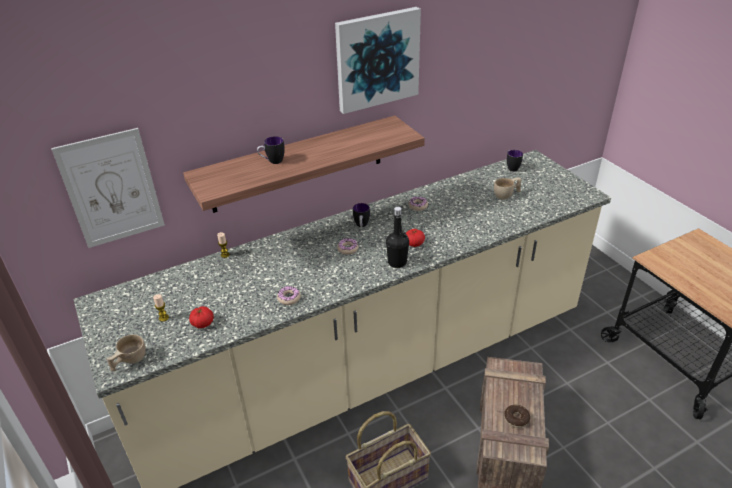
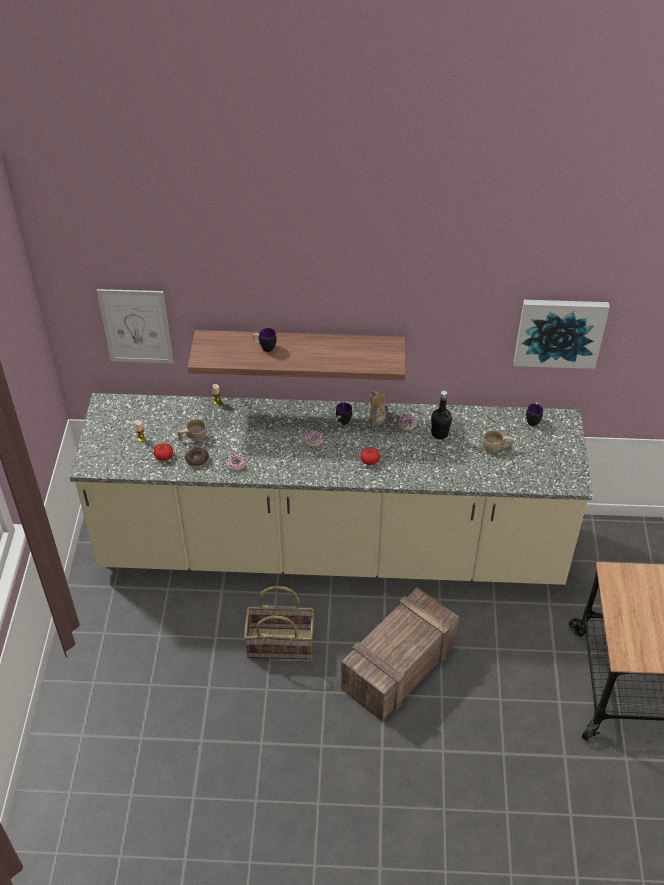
camera: 30 degrees right, 10 degrees up
(129, 361) = (100, 463): beige cup -> beige cup (193, 438)
(377, 59) = (388, 289): picture -> picture (559, 332)
(386, 209) = (377, 415): none -> teapot
(397, 262) = (341, 472): black bottle -> black bottle (439, 434)
(516, 418) = (393, 648): donut -> donut (197, 460)

